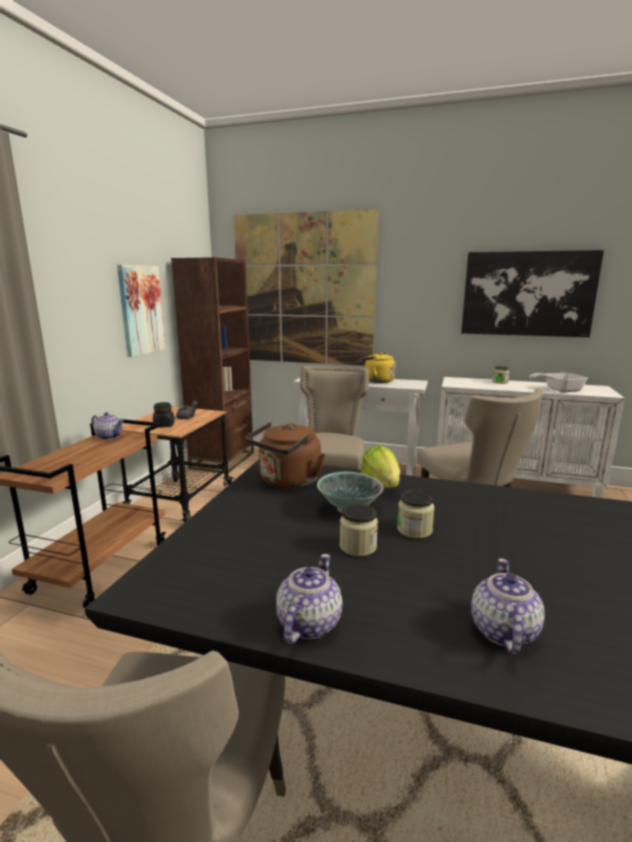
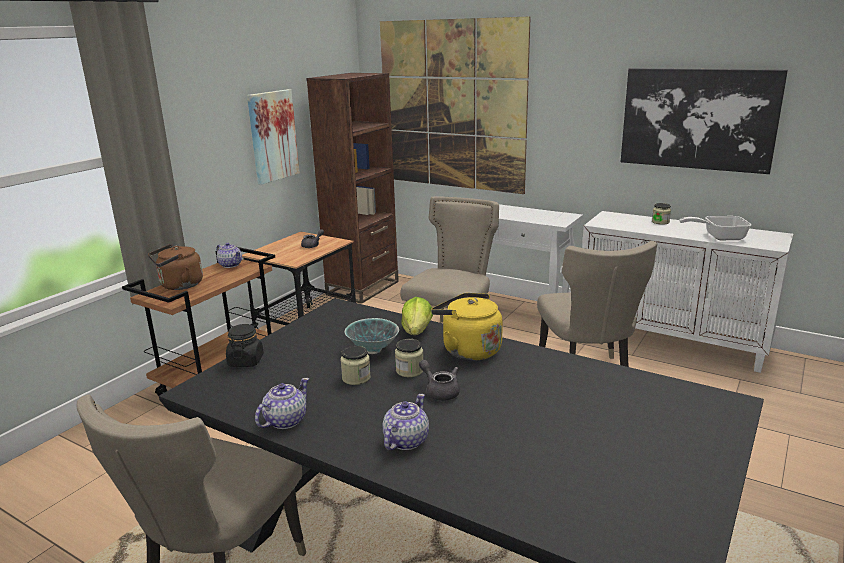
camera: 15 degrees right, 5 degrees up
(164, 425) = (287, 254): black jar -> black jar (246, 361)
(287, 482) = (342, 322): brown kettle -> brown kettle (179, 286)
(377, 381) = (523, 212): yellow kettle -> yellow kettle (468, 350)
(475, 552) = (440, 391): none -> grey teapot

